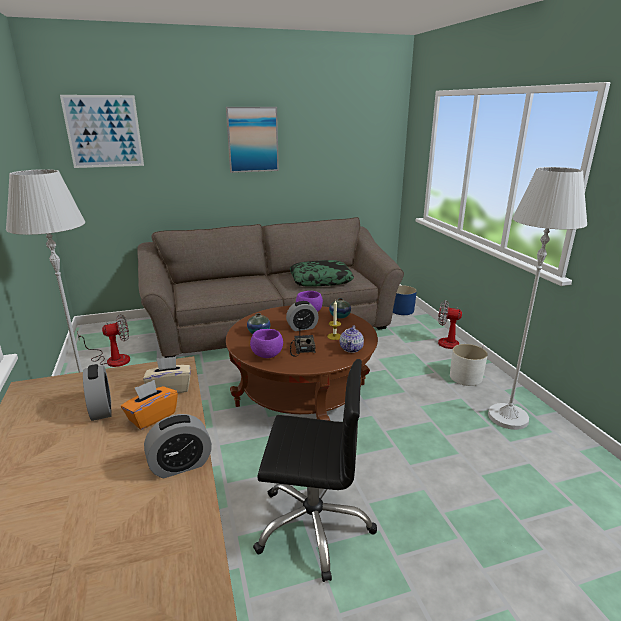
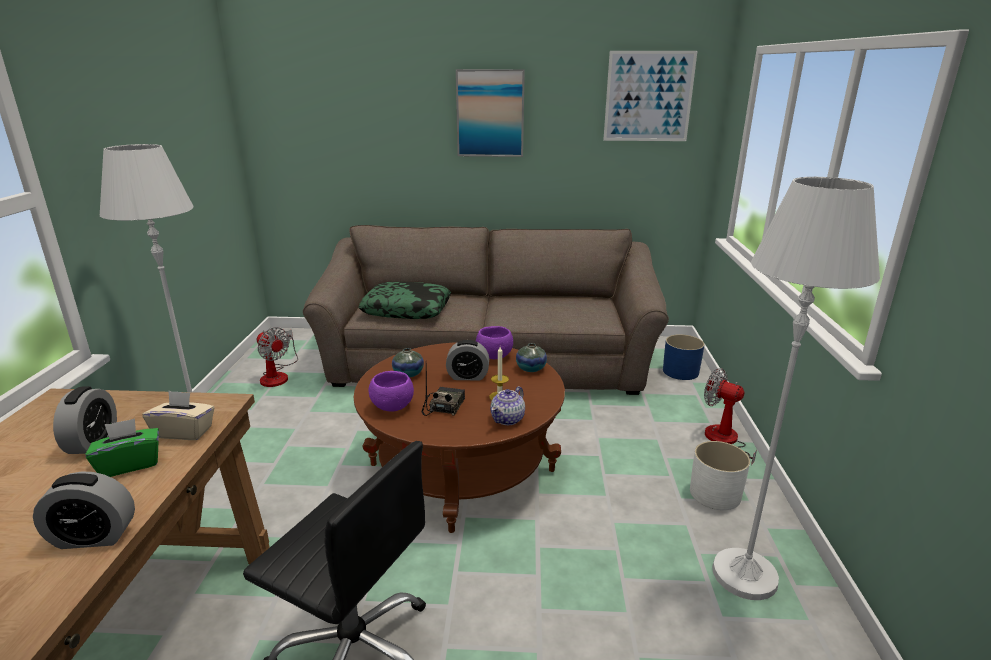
camera: 20 degrees right, 0 degrees up
(104, 131) = (307, 99): picture -> picture (648, 96)
(112, 359) = (278, 375): fan -> fan turned 45 degrees clockwise
(152, 417) = (130, 464): orange tissue box -> green tissue box
(320, 280) = (549, 312): pillow -> pillow (407, 309)

